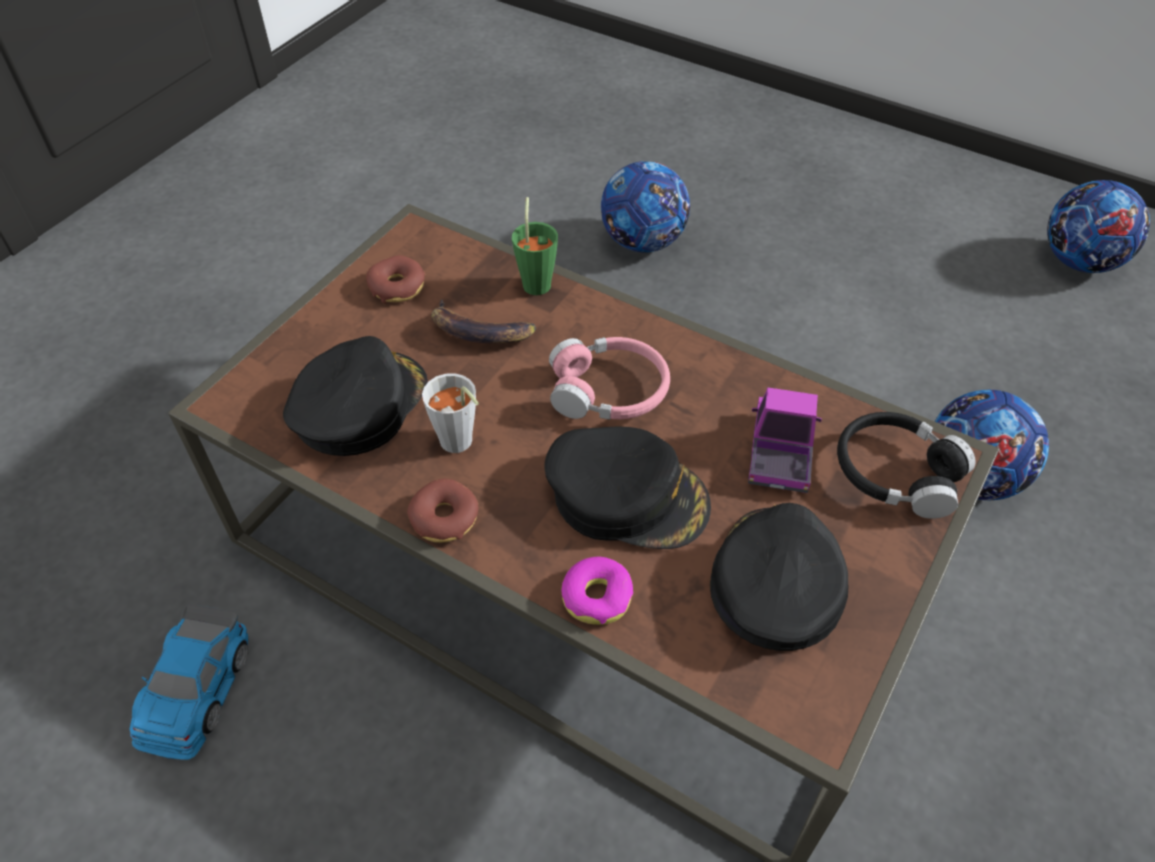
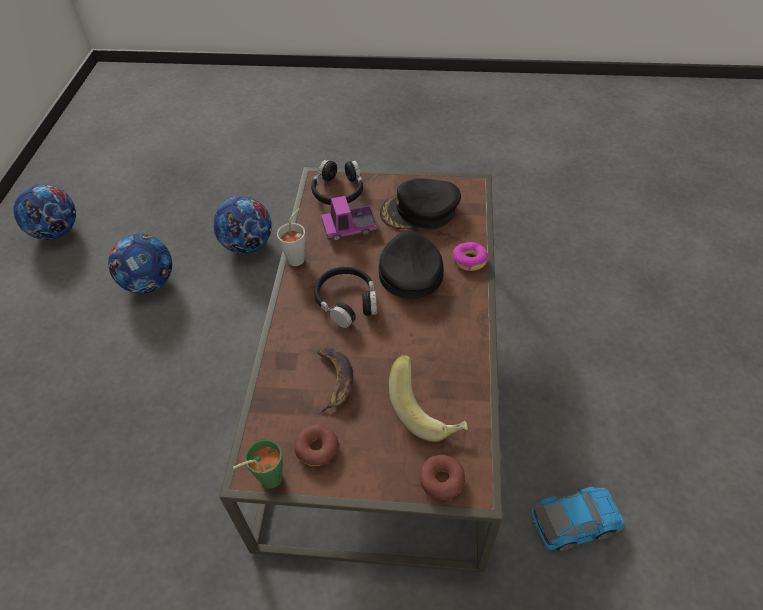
camera: 115 degrees left, 0 degrees up
(358, 404) = (427, 411): black cap -> banana
(444, 518) = (471, 331): donut -> donut (441, 480)
(460, 445) = (424, 347): grey cup -> grey cup (298, 257)
(537, 281) = (273, 371): green cup -> green cup (266, 480)
(609, 391) = (347, 301): pink headphones -> black headphones
(643, 242) = (86, 458): football -> football (149, 283)

